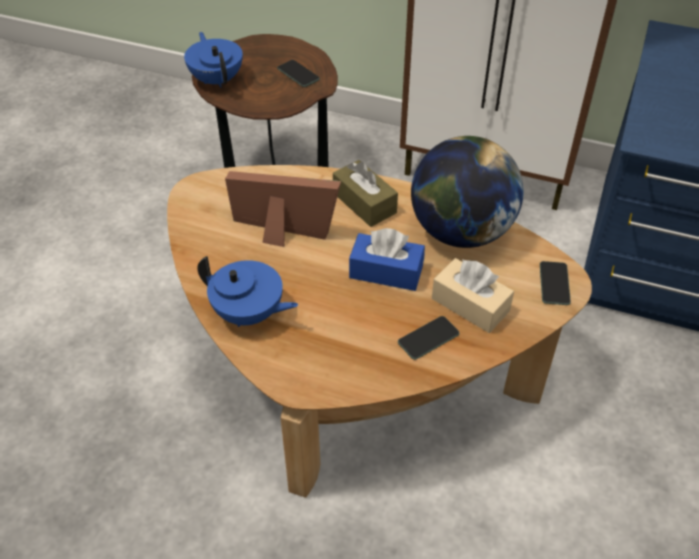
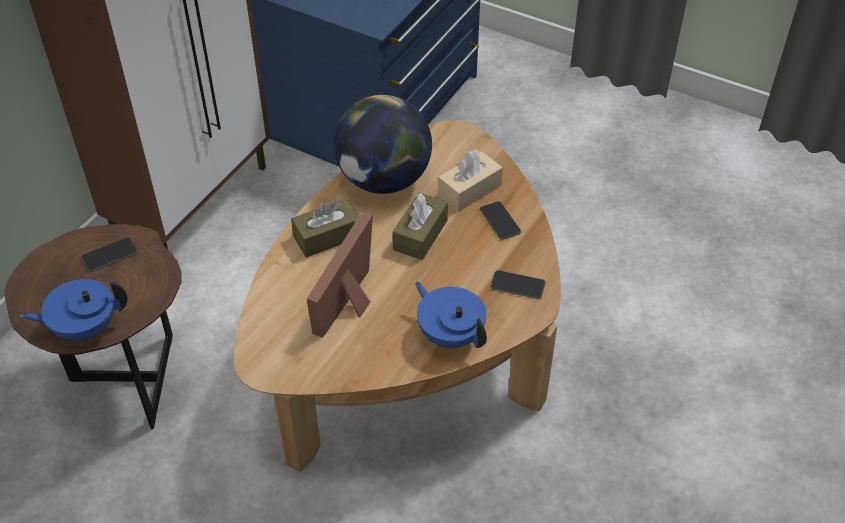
camera: 80 degrees left, 0 degrees up
(249, 314) = (450, 334): blue teapot -> blue teapot turned 75 degrees counterclockwise
(386, 272) = (420, 235): blue tissue box -> brown tissue box
(554, 283) = (457, 139): phone -> phone (517, 285)

